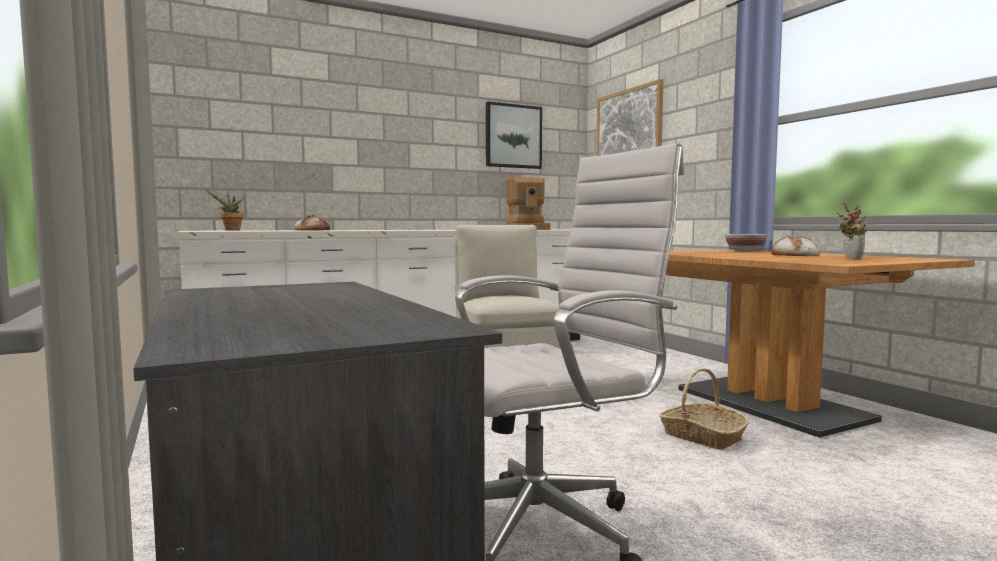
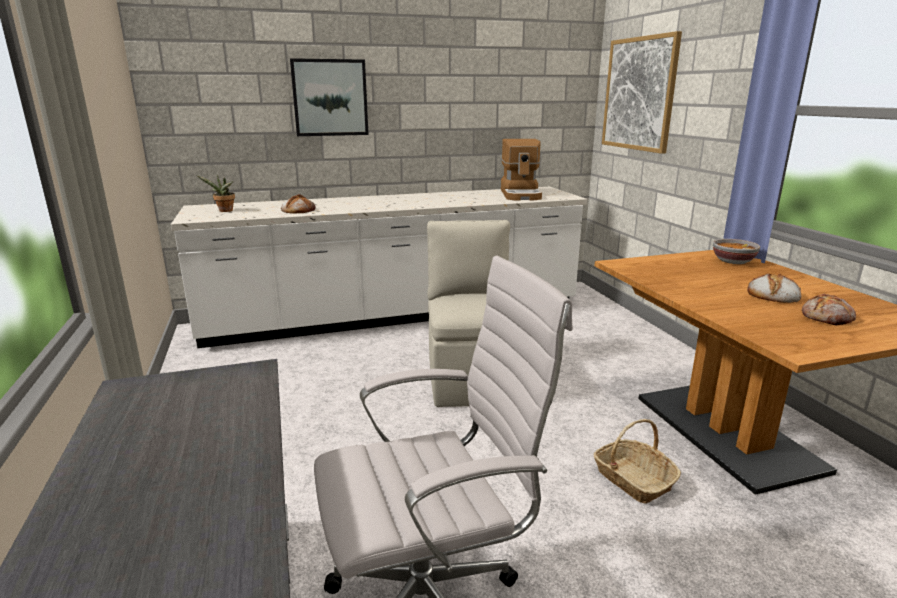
camera: 10 degrees right, 15 degrees up
(513, 136) = (513, 88): picture -> picture (330, 98)
(849, 258) = (827, 318): potted plant -> bread

